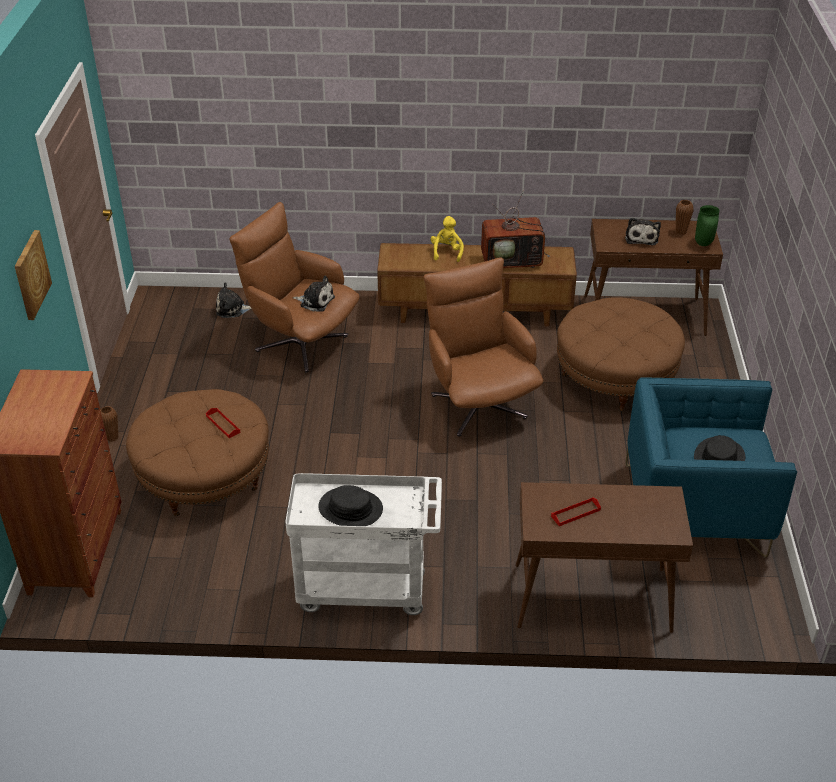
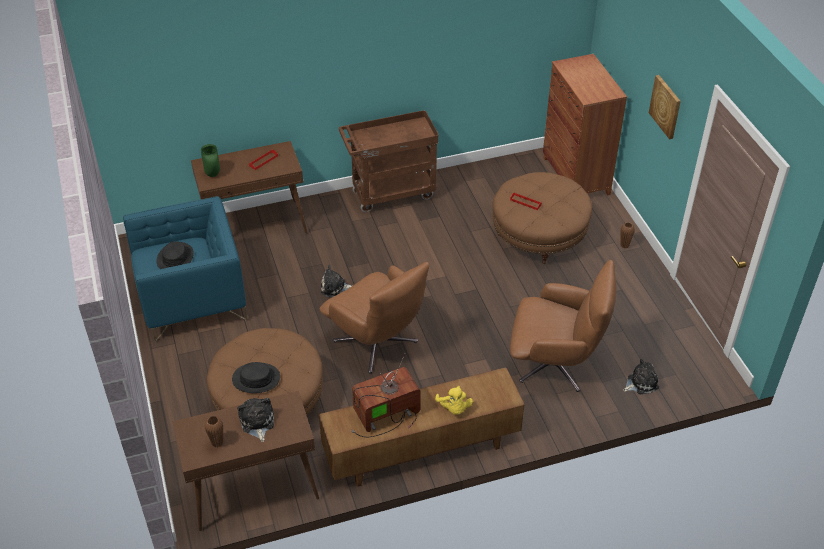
camera: 160 degrees right, 5 degrees up
(315, 301) = (540, 328): plush toy -> plush toy (335, 288)
(350, 508) = (397, 135): black hat -> black hat (256, 378)
(368, 594) = (389, 196): white cart -> brown cart
(702, 243) = (193, 430): green vase -> green vase (213, 174)

